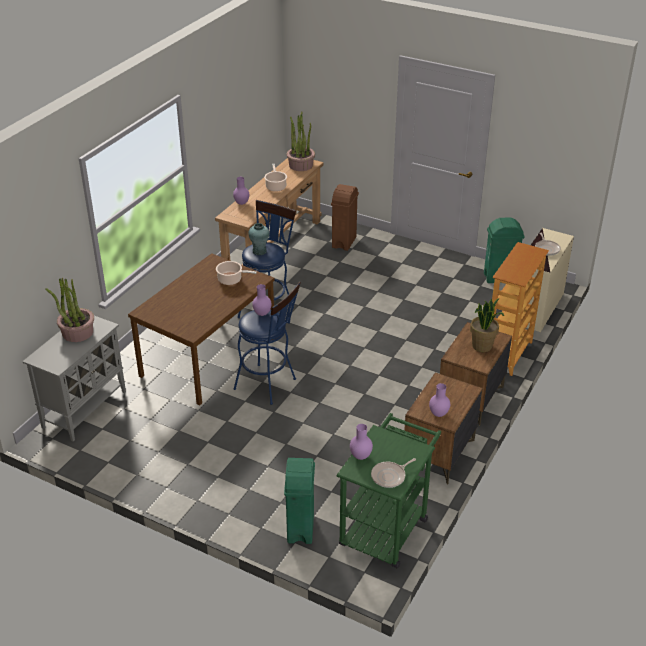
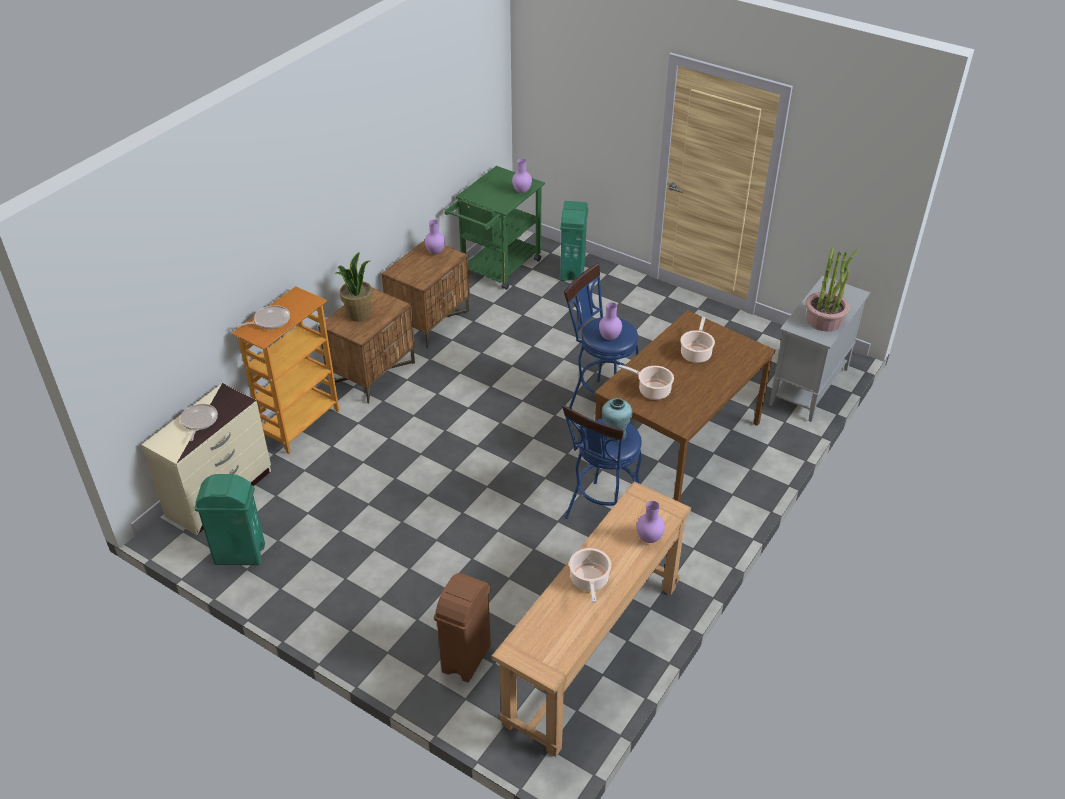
camera: 175 degrees left, 5 degrees up
(193, 307) = (696, 353): none -> cooking pot
(300, 165) = (538, 646): potted plant -> none
(390, 476) = (500, 178): frying pan -> frying pan (270, 321)

